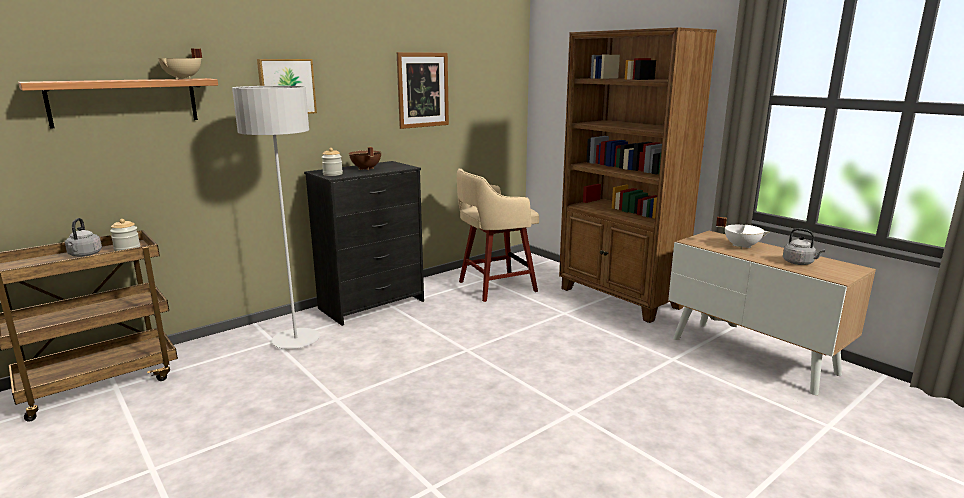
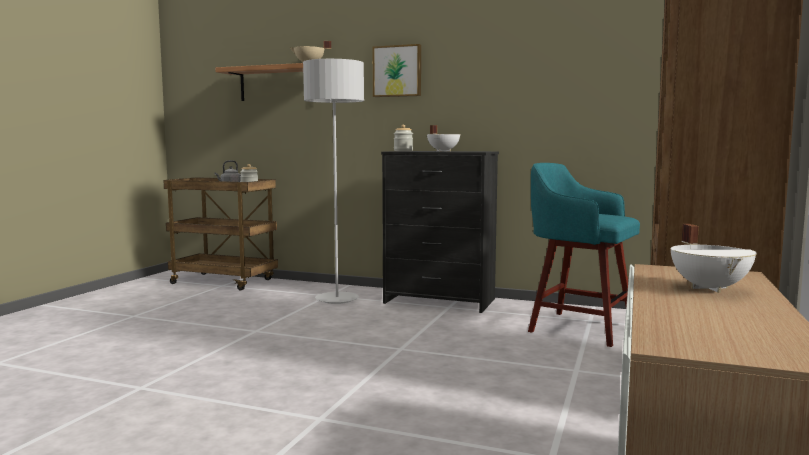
camera: 60 degrees right, 10 degrees down
(365, 169) = (442, 151): brown cooking pot -> white cooking pot
(423, 90) = (551, 73): picture -> none
(494, 287) = (578, 328): beige stool -> turquoise stool
(799, 263) = (705, 320): grey kettle -> none

